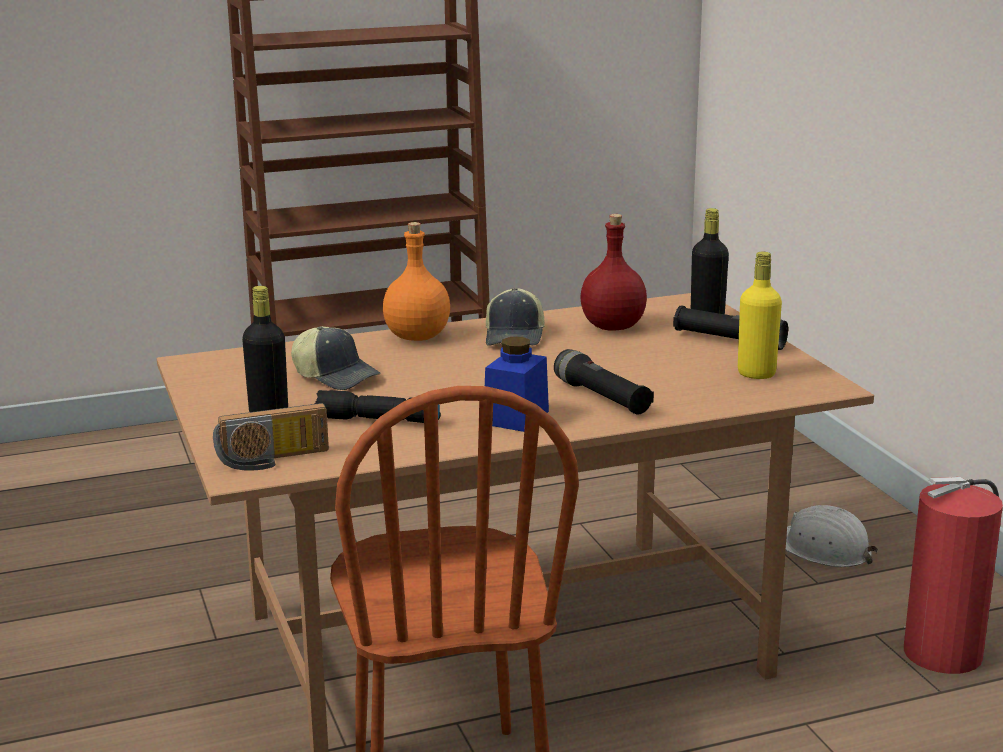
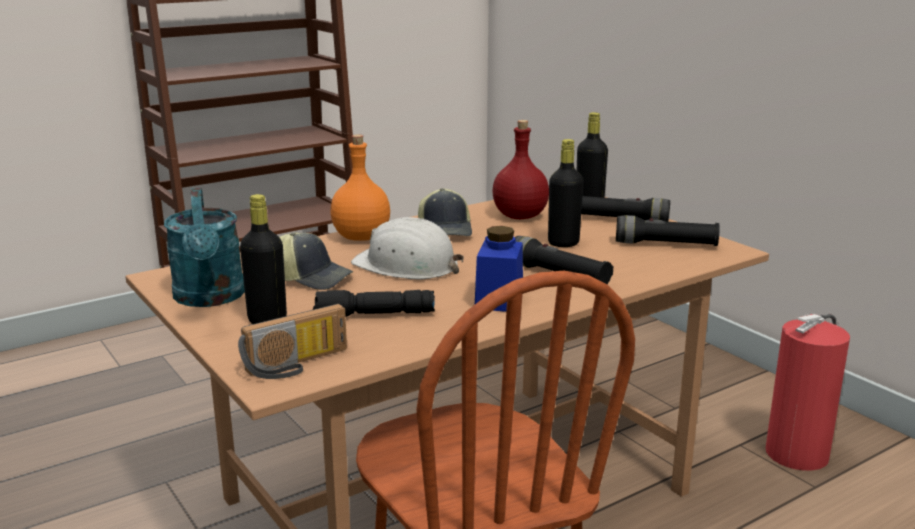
camera: 15 degrees left, 0 degrees up
(226, 388) = (210, 298): none -> turquoise watering can
(637, 362) = (563, 243): none -> black bottle
(756, 374) = (665, 244): yellow bottle -> black flashlight
(823, 549) = (663, 380): white hard hat -> white hard hat (406, 265)

